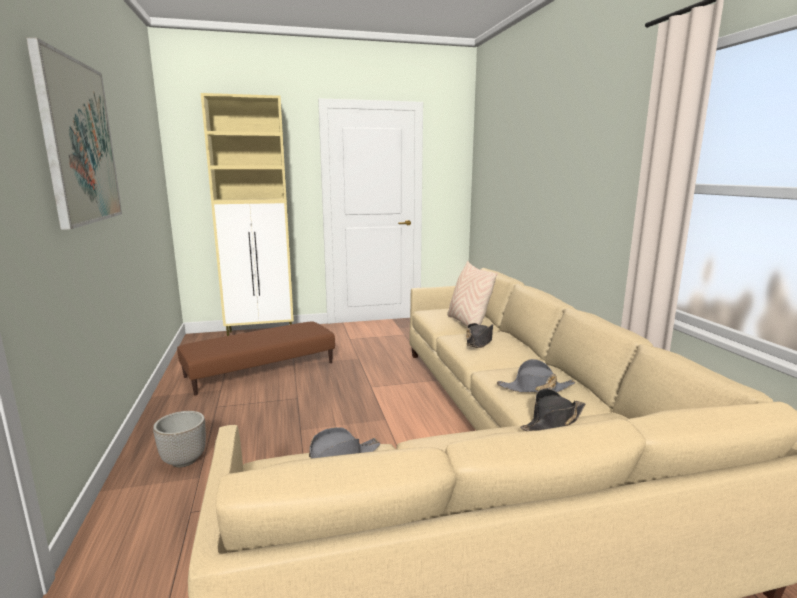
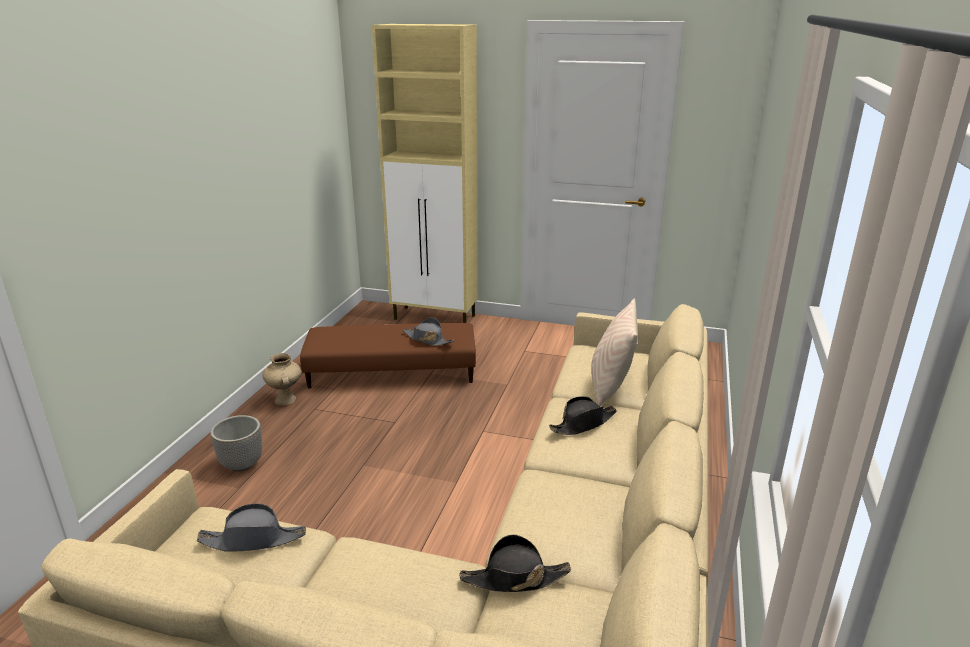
camera: 30 degrees right, 10 degrees up
(79, 142) = (162, 139): picture -> none
(181, 407) = (286, 400): none -> beige vase
(534, 388) = (555, 522): grey hat -> grey hat (428, 339)

